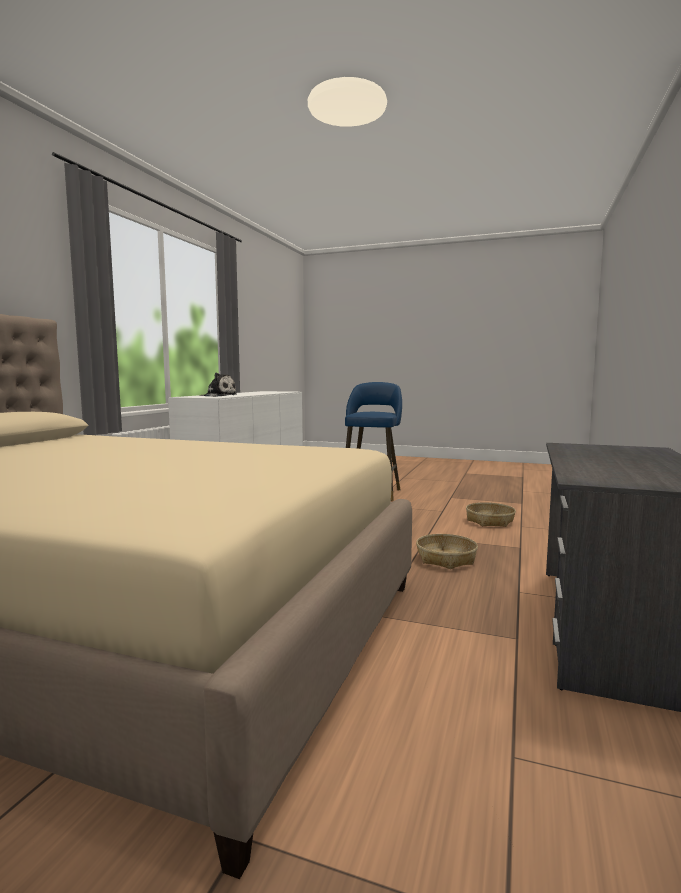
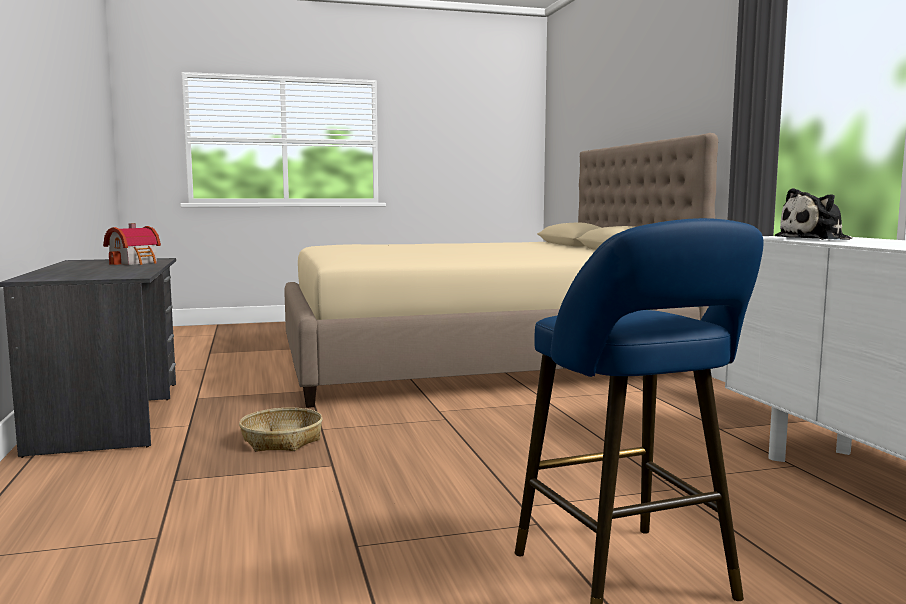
camera: 145 degrees right, 0 degrees up
(490, 521) = (230, 536): basket -> none
(600, 470) = (136, 262): none -> toy house

